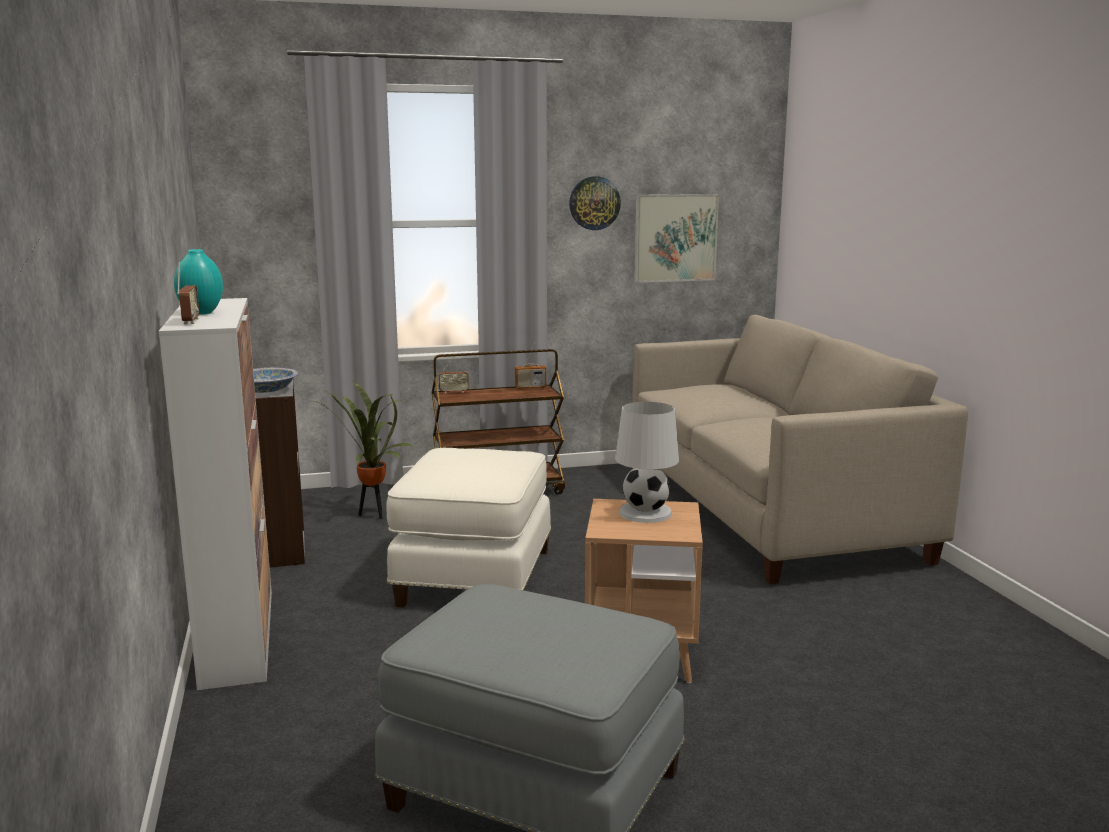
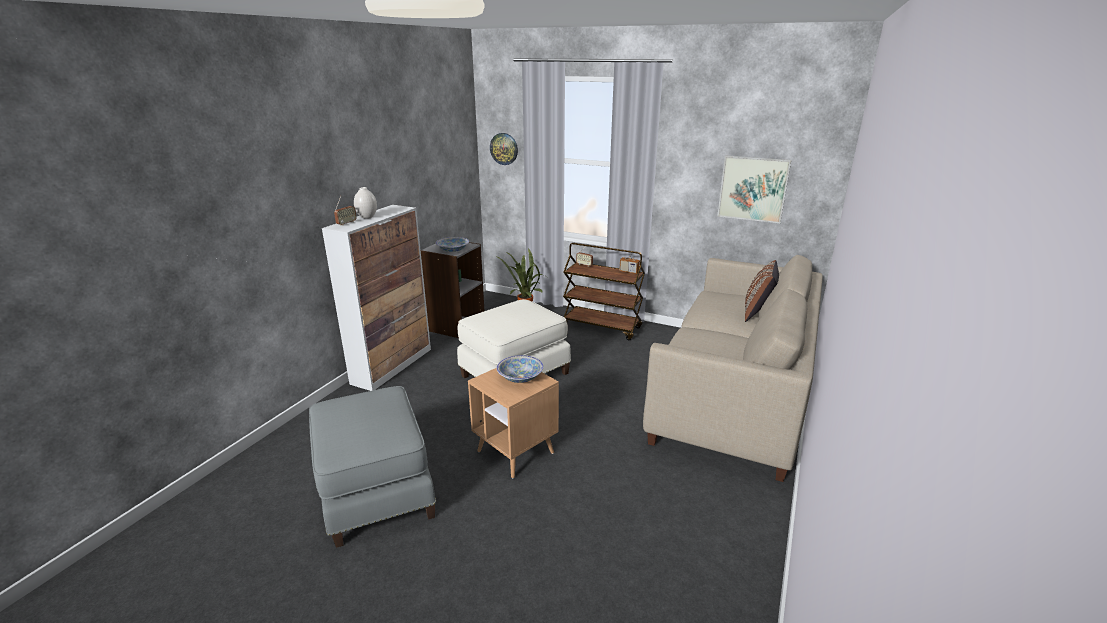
camera: 40 degrees right, 10 degrees up
(201, 313) = (367, 217): turquoise vase -> white vase
(594, 203) = (694, 159): wall clock -> wall clock (504, 148)
(646, 513) = (520, 377): white table lamp -> bowl
(751, 393) = (758, 313): none -> brown pillow

